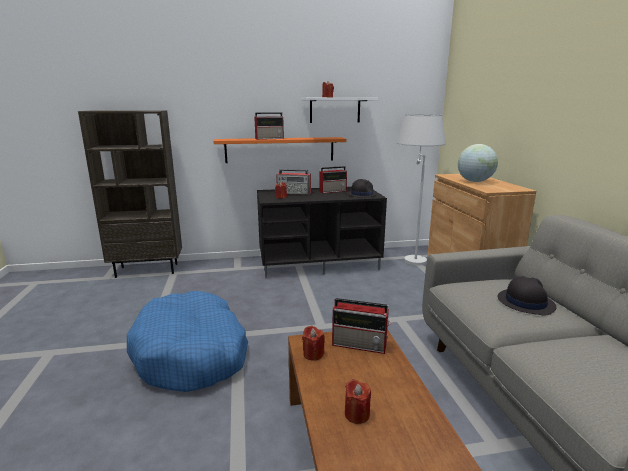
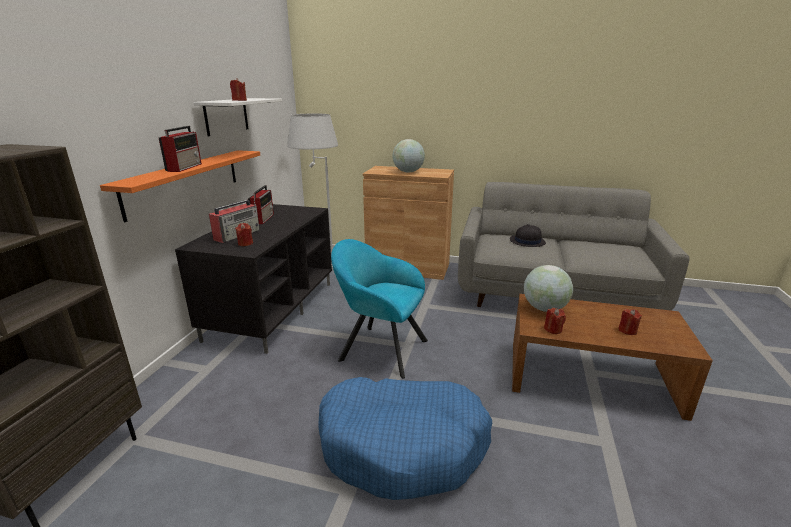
camera: 65 degrees left, 5 degrees up
(304, 315) = (379, 349): none -> turquoise armchair
(360, 345) = (544, 308): radio -> globe
(361, 194) = (299, 212): black hat -> none

